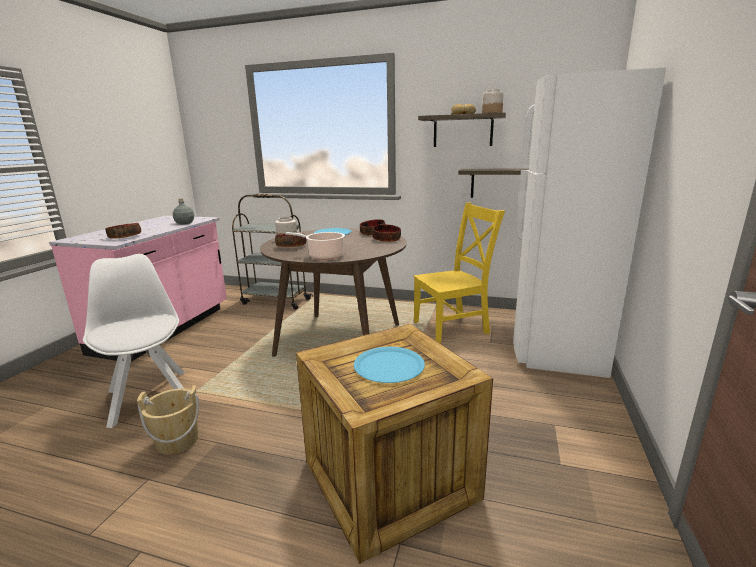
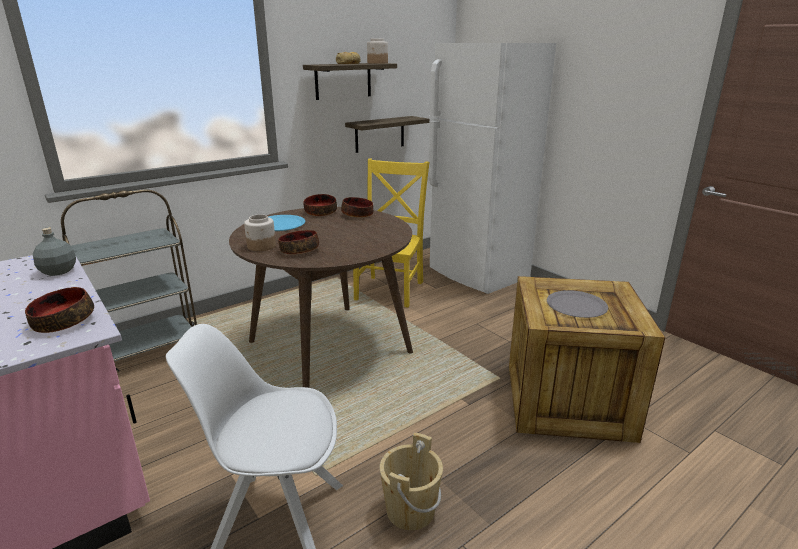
camera: 55 degrees left, 5 degrees up
(324, 256) = (371, 247): cooking pot -> none
(389, 366) = (576, 305): blue plate -> grey plate

